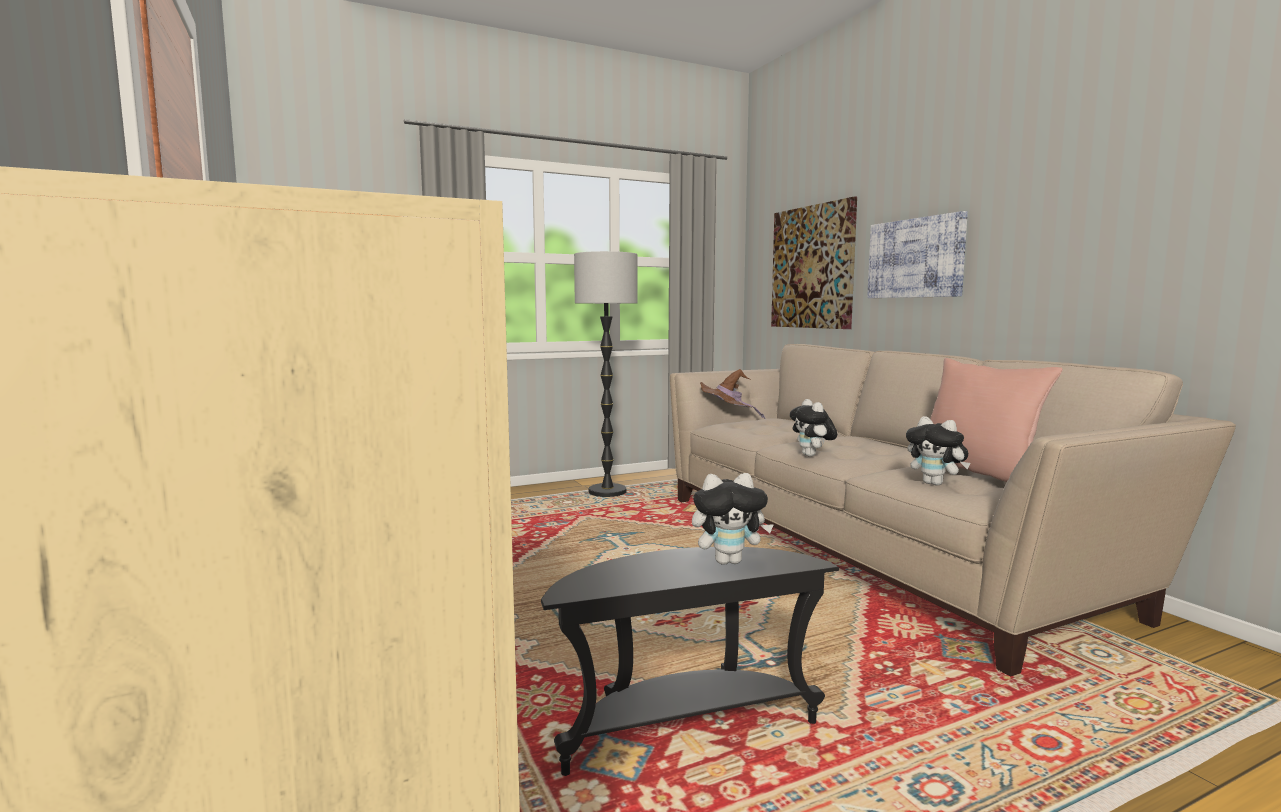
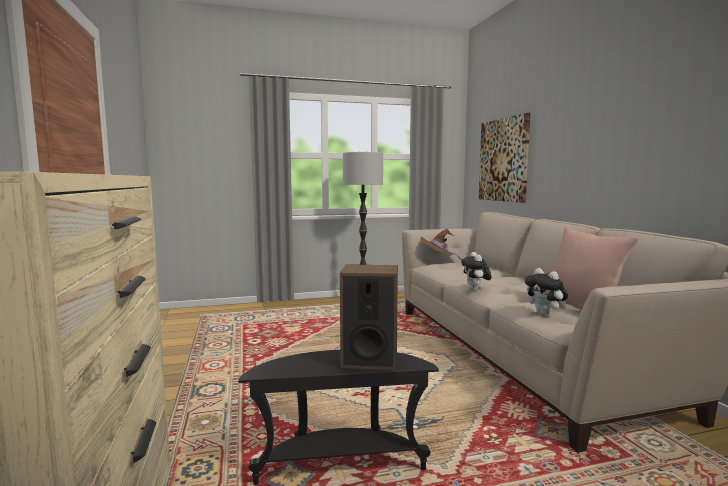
camera: 10 degrees right, 0 degrees up
(729, 561) = (369, 360): plush toy -> speaker
(915, 258) = (565, 155): picture -> none

